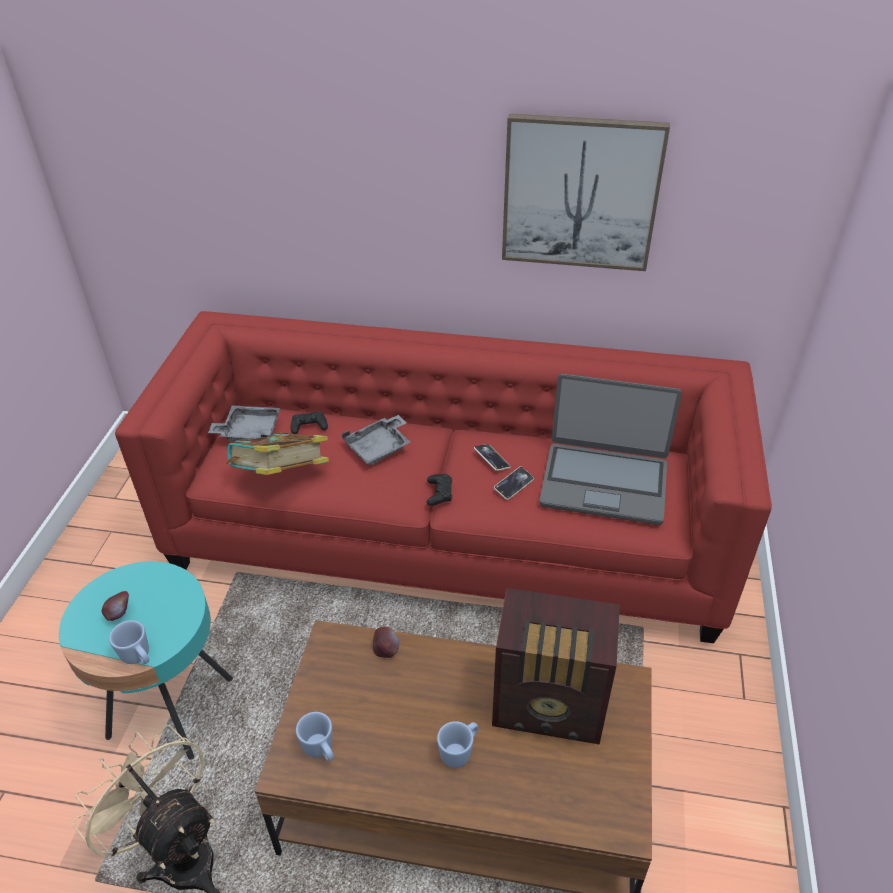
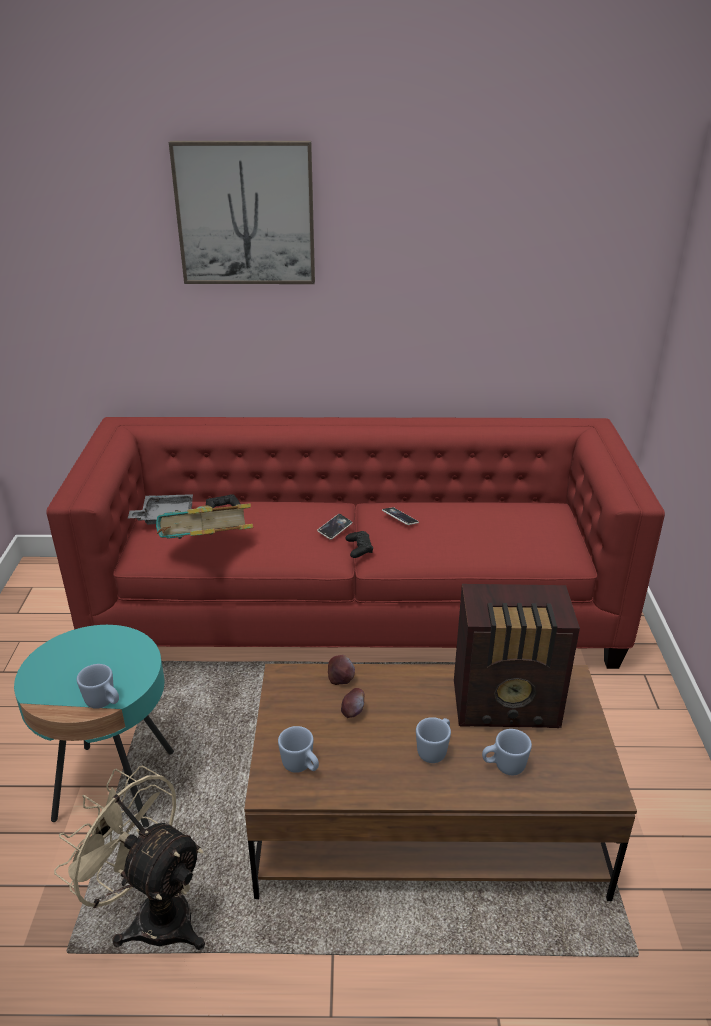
camera: 10 degrees left, 10 degrees down
(119, 614) = (75, 670): apple -> apple (352, 712)
(379, 448) = (294, 518): grey tray -> none
(514, 485) = (426, 535): phone -> phone (335, 529)
(526, 782) = (504, 766): none -> blue mug
(580, 193) = (456, 275): picture -> picture (245, 214)
(604, 483) = (505, 526): laptop -> none

